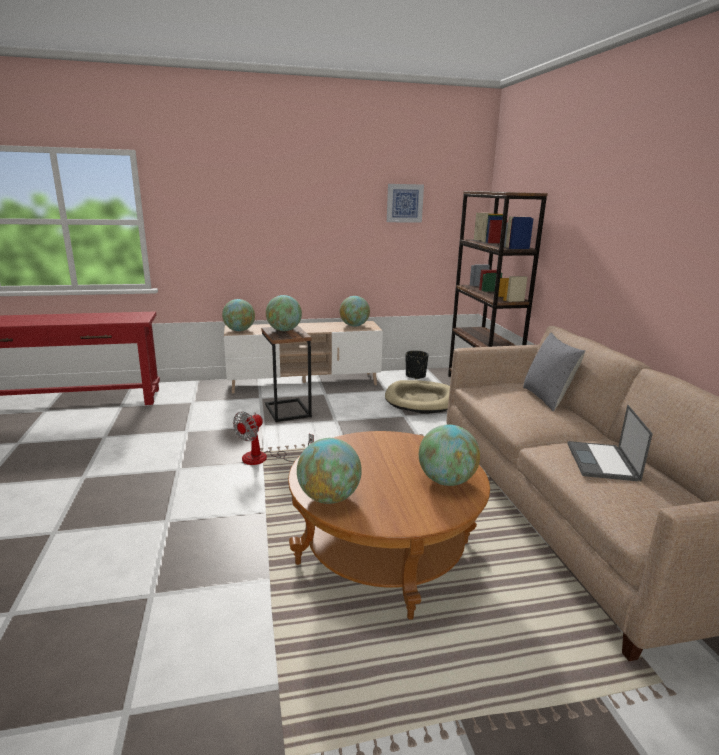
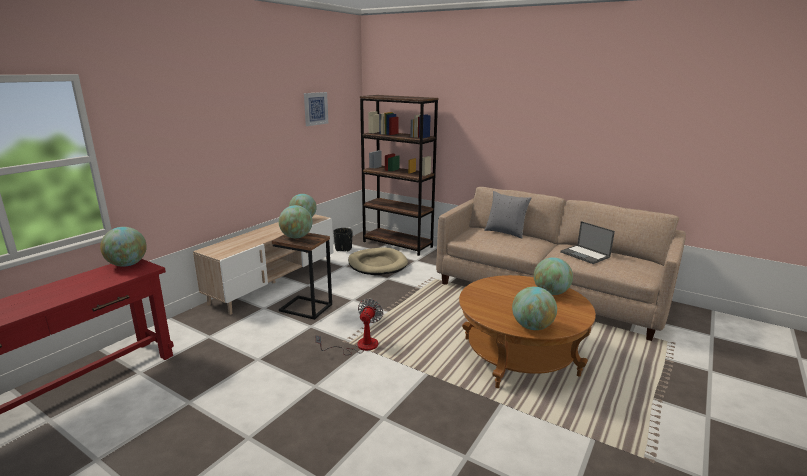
camera: 45 degrees left, 0 degrees up
(239, 330) = (221, 251): globe -> globe (127, 264)
(264, 458) = (359, 346): fan -> fan turned 150 degrees counterclockwise

